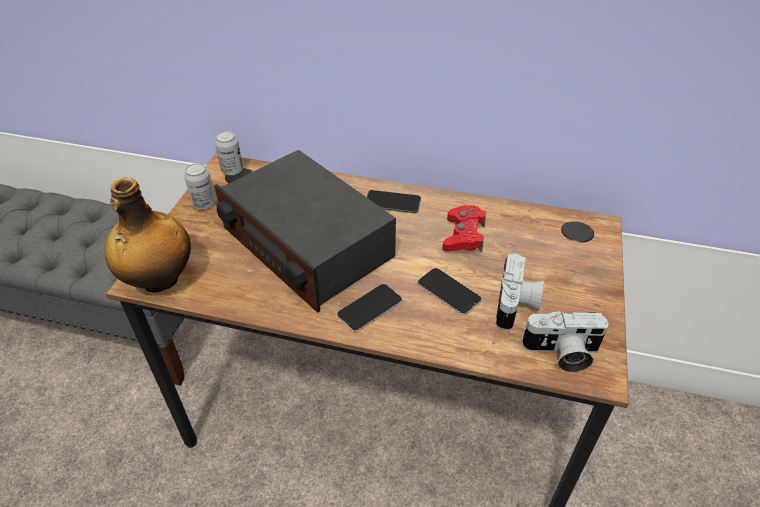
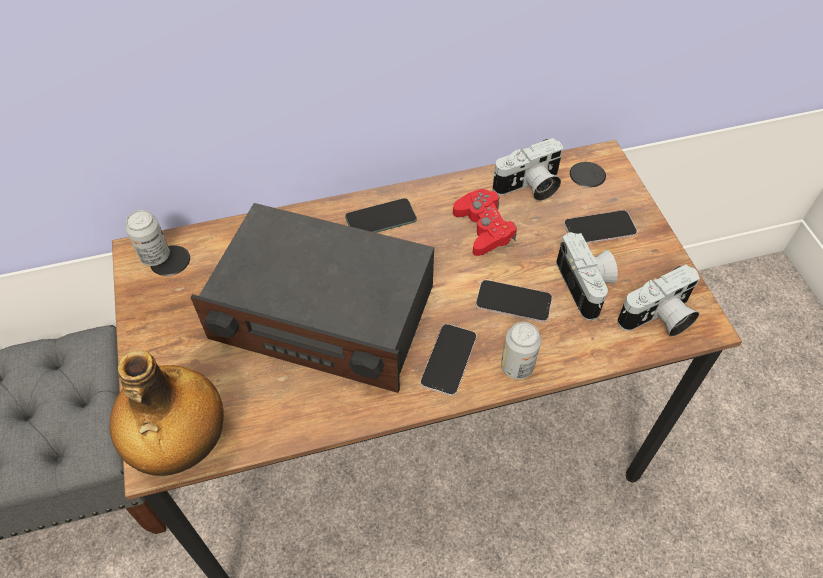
camera: 30 degrees left, 10 degrees up
(204, 204) = (155, 318): can -> can (517, 366)
(521, 223) = (529, 187): none -> camera
(558, 271) = (599, 228): none -> phone

